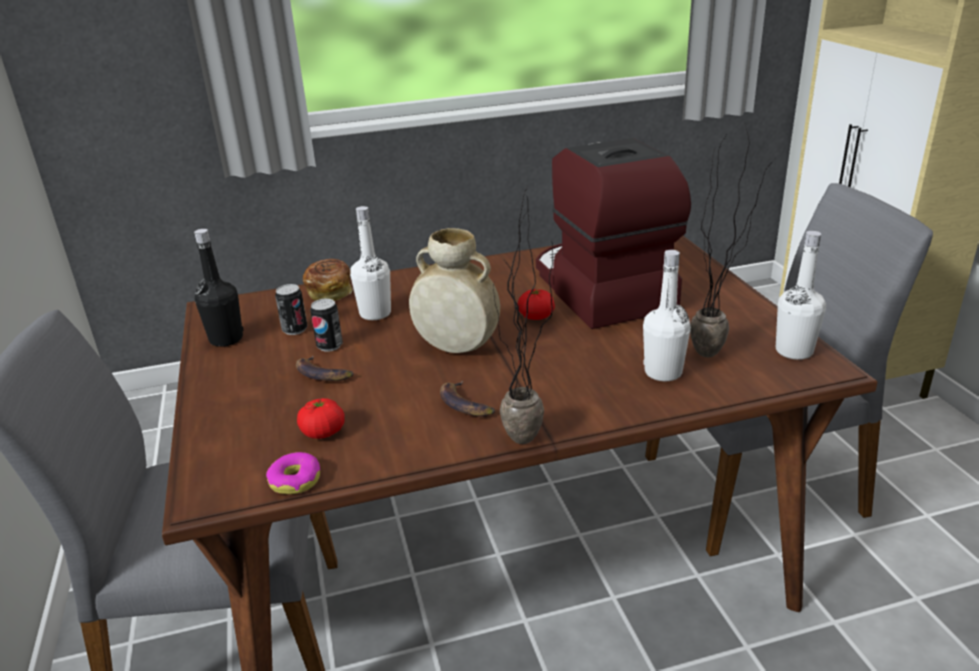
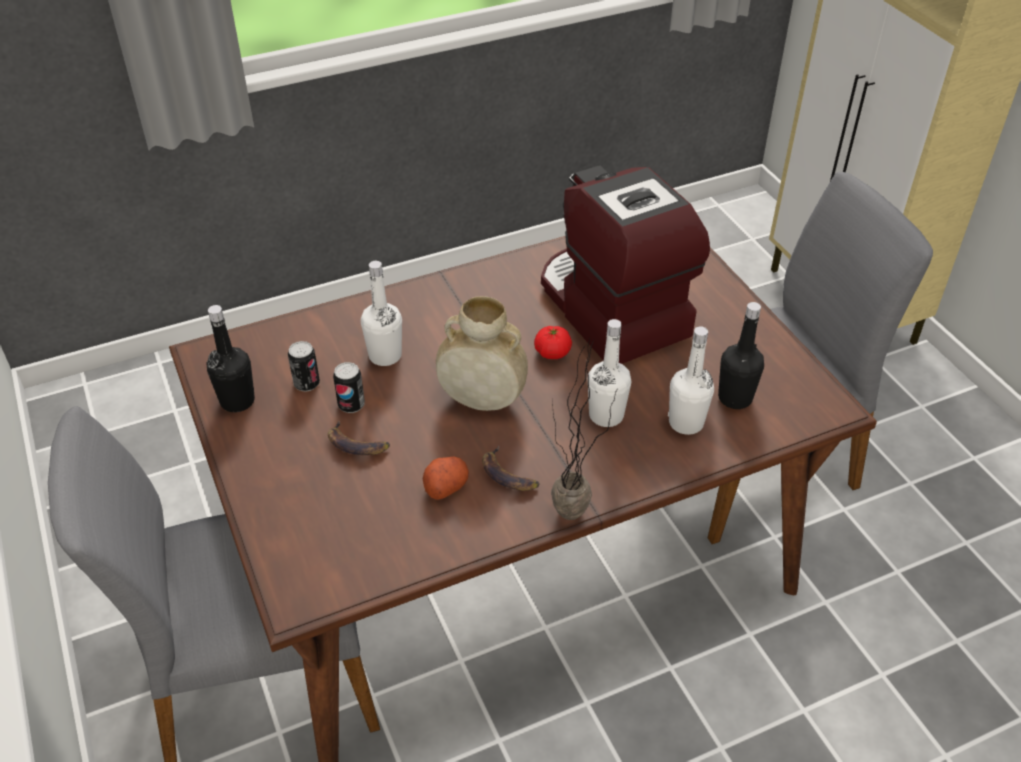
camera: 10 degrees left, 15 degrees up
(295, 480) = (374, 577): donut -> none
(323, 432) = (381, 518): tomato -> none
(330, 292) = (326, 325): bread -> none
(398, 409) = (445, 486): none -> potato
(718, 355) = (735, 398): potted plant -> black bottle
(794, 351) = (803, 388): white bottle -> white bottle (606, 415)

